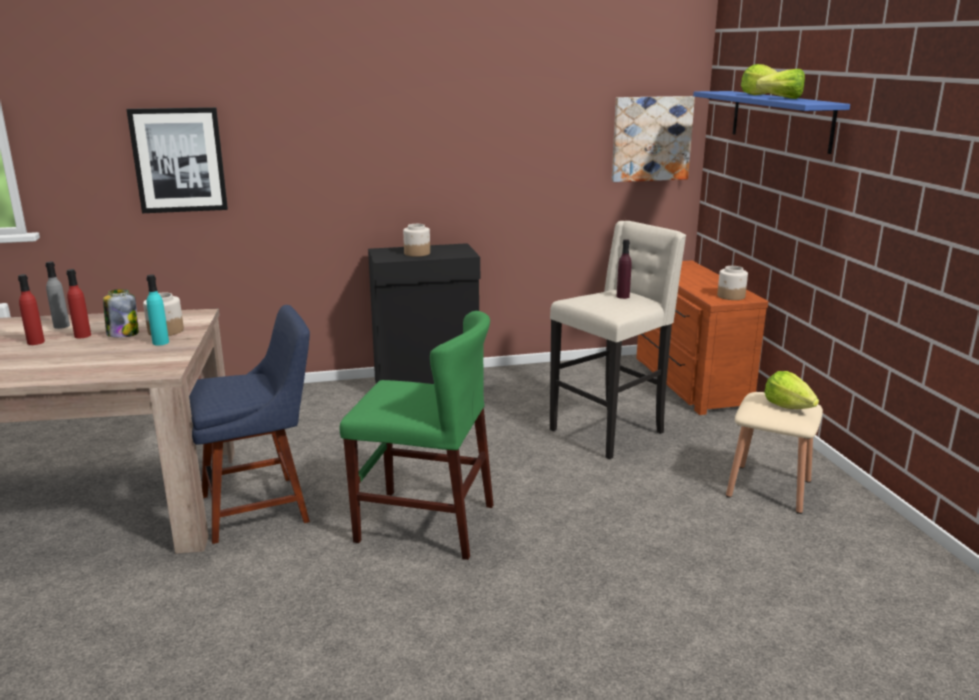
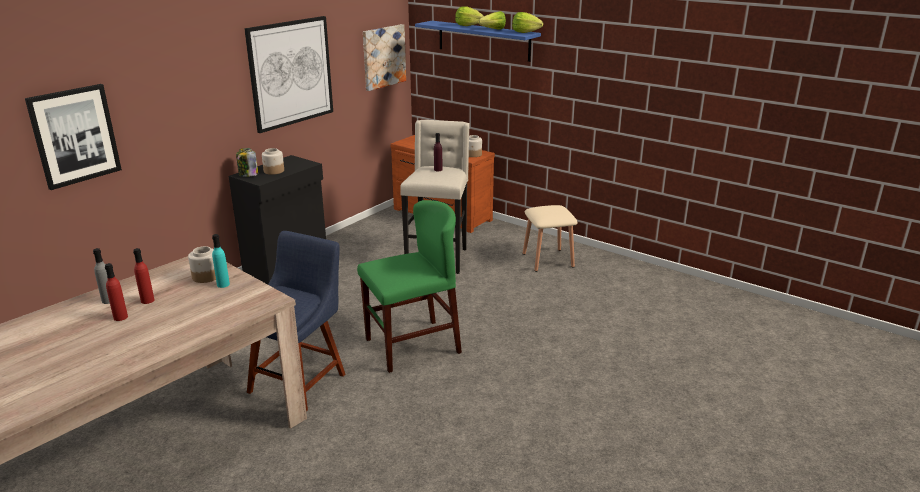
camera: 40 degrees left, 5 degrees up
(123, 334) = (178, 289): jar -> jar (248, 175)
(484, 136) = (291, 73): none -> picture
(788, 406) = (556, 211): lettuce -> lettuce (525, 32)

